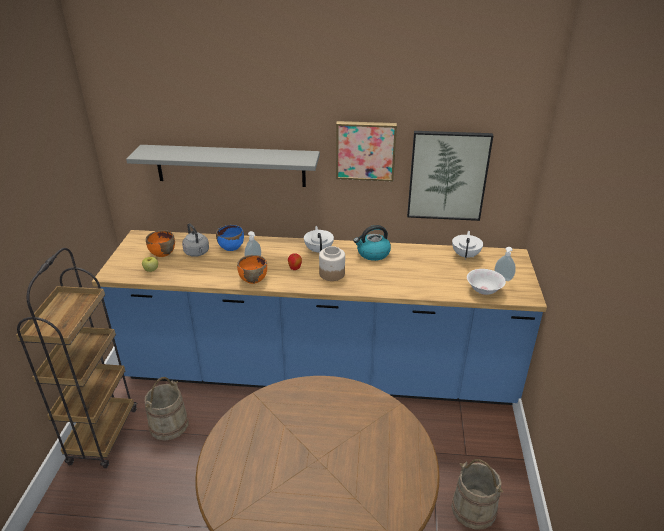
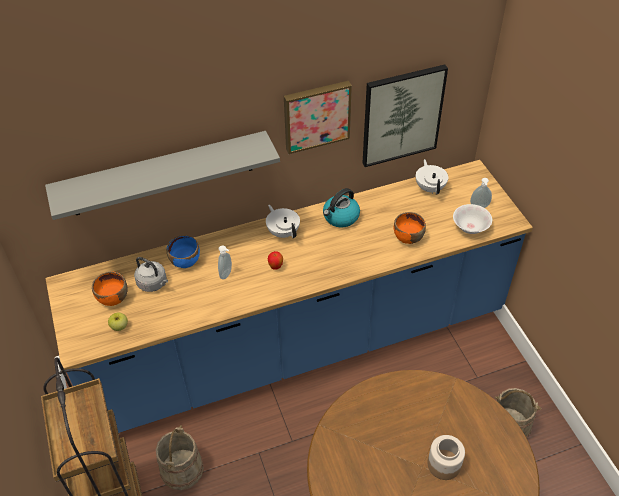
camera: 25 degrees left, 15 degrees up
(253, 279) = (241, 296): orange bowl -> orange bowl (408, 237)
(331, 274) = (317, 259): jar -> jar (443, 464)

